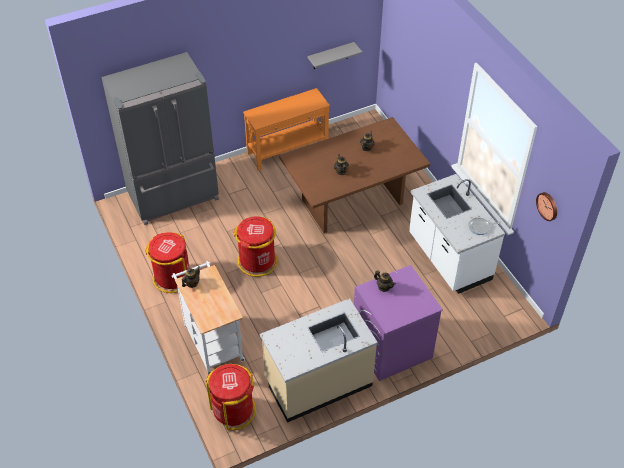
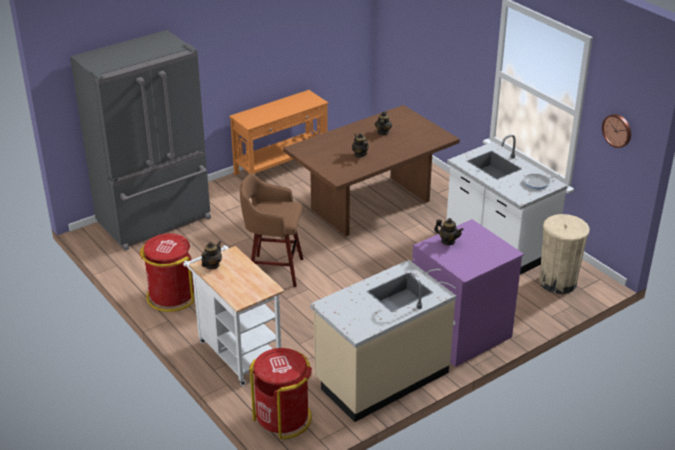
camera: 10 degrees left, 15 degrees down
(257, 261) = (273, 270): red trash can -> brown stool
(330, 56) = (322, 49): grey shelf -> none
(486, 307) = (558, 282): none -> beige trash can

